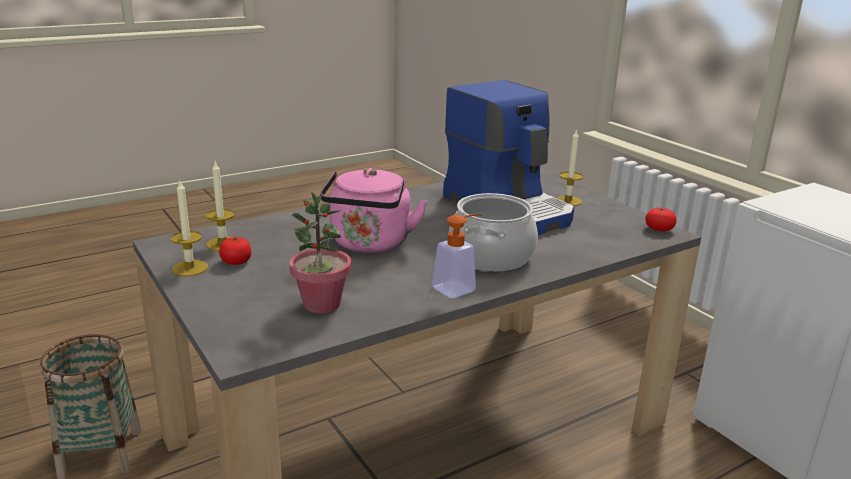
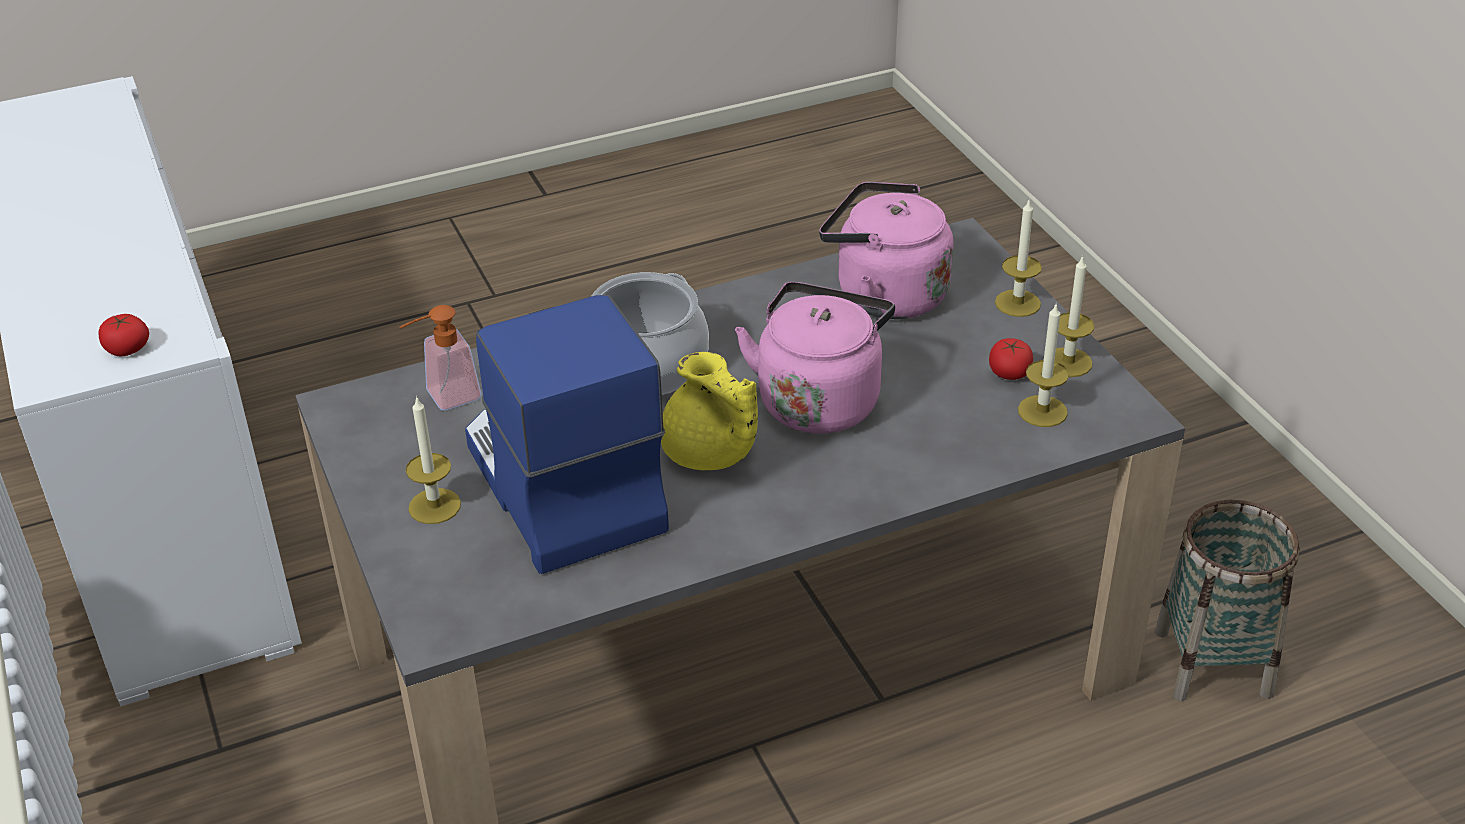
camera: 170 degrees left, 15 degrees up
(209, 303) = (1017, 303): none -> candle
(321, 304) = (884, 295): potted plant -> pink kettle
(432, 221) = (710, 454): none -> yellow teapot
(459, 287) = (712, 312): soap dispenser -> soap dispenser (444, 398)
(659, 229) = (344, 415): tomato -> tomato (127, 348)

